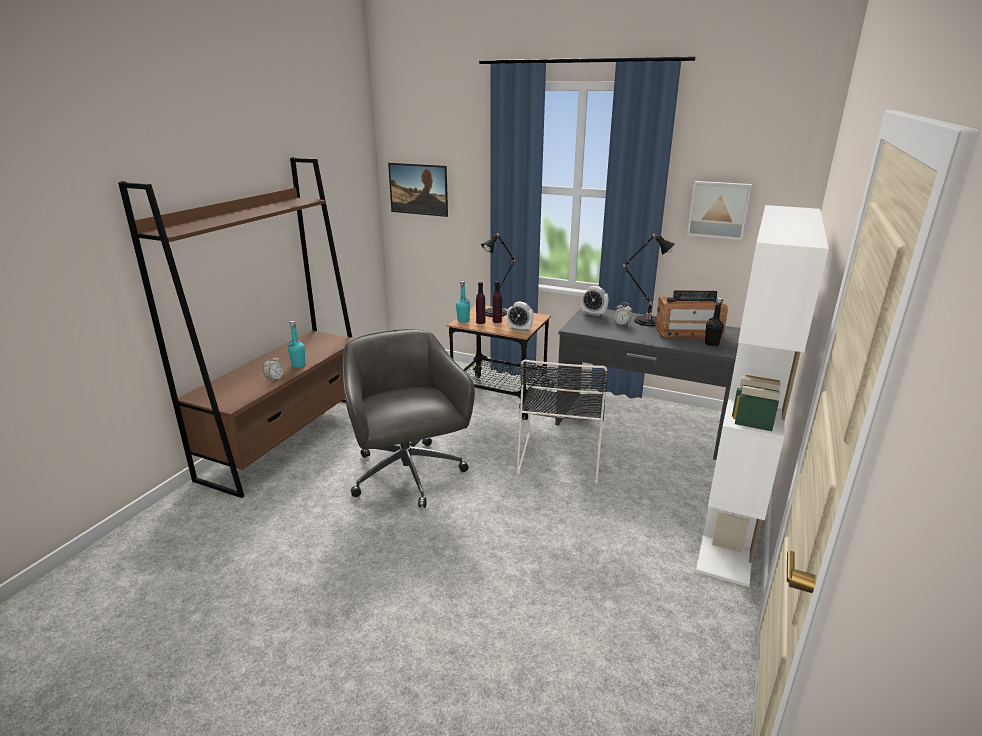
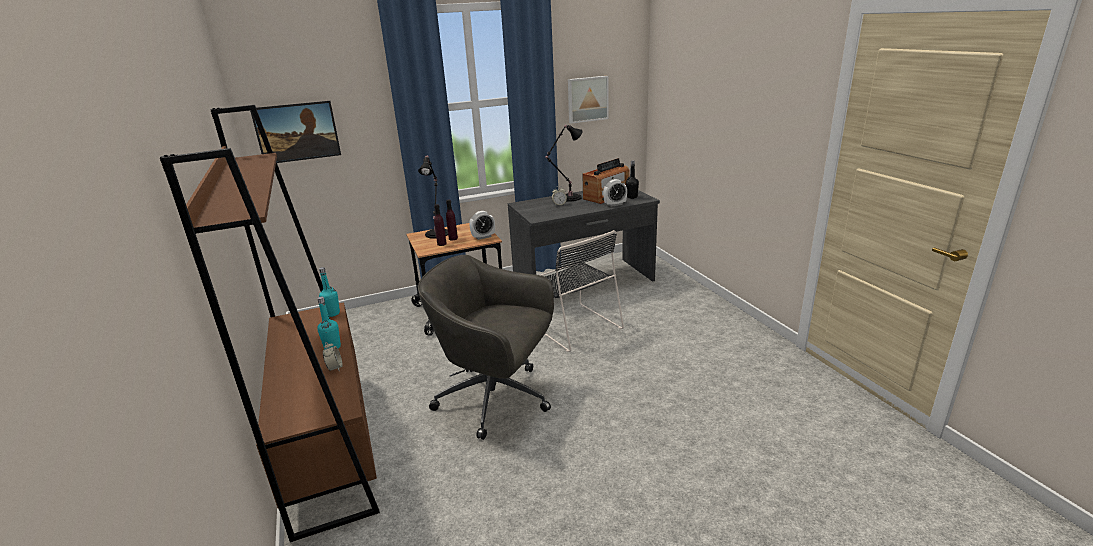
camera: 45 degrees left, 0 degrees up
(463, 321) = (425, 248): turquoise bottle -> turquoise bottle (332, 313)
(593, 314) = (527, 205): alarm clock -> alarm clock (615, 204)
(730, 526) = (716, 310): white bookcase -> none

